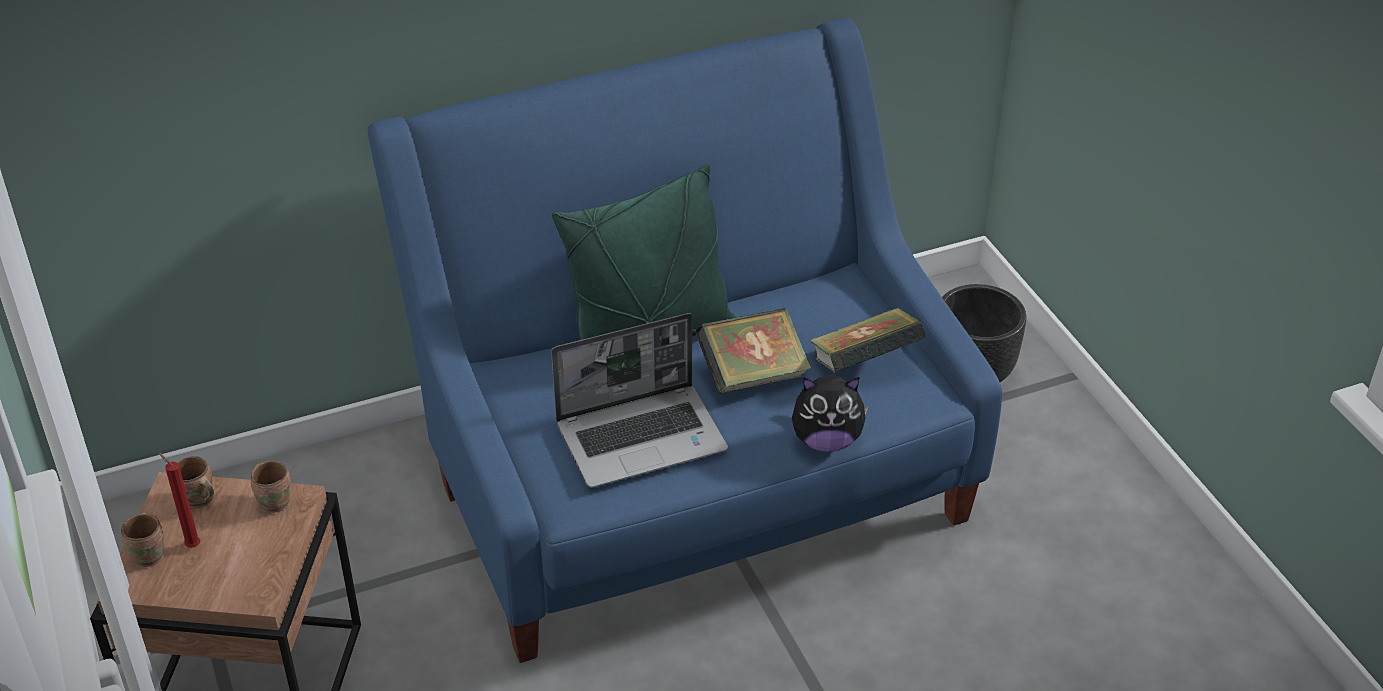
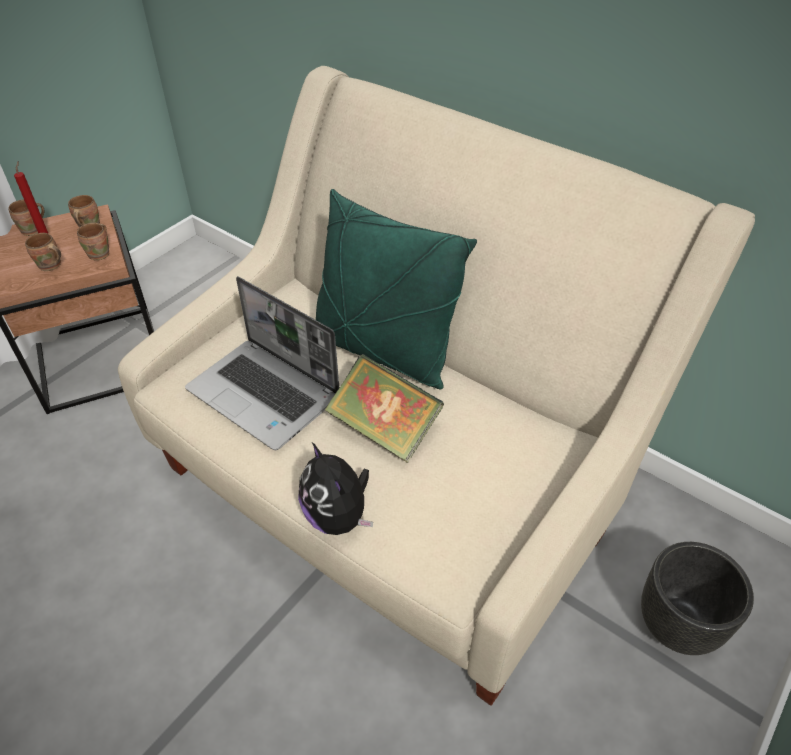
camera: 60 degrees right, 5 degrees up
(256, 552) = (50, 266): none -> brown mug
(690, 483) = (396, 482): blue sofa -> beige sofa
(864, 365) = (457, 501): book -> none

